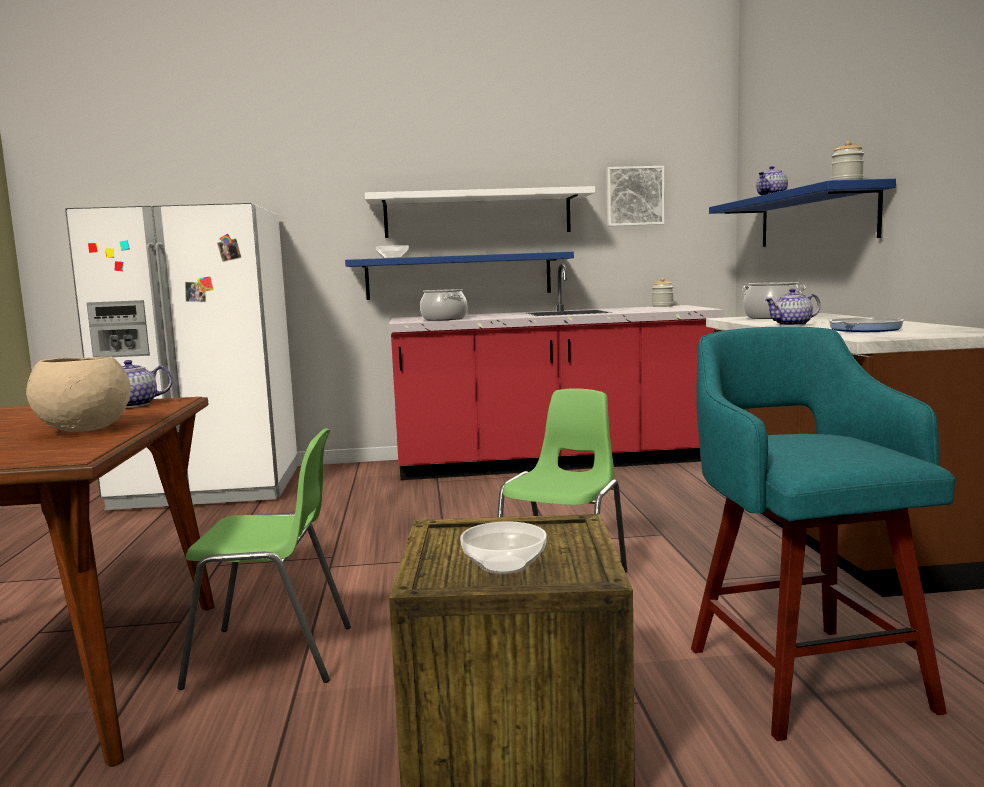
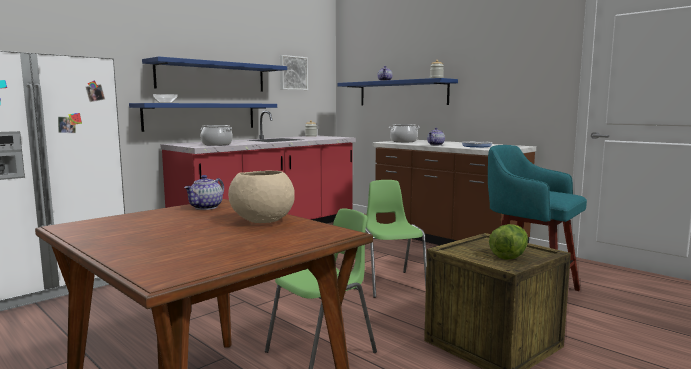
camera: 40 degrees left, 0 degrees up
(478, 214) = (212, 77): white shelf -> blue shelf
(503, 565) = (509, 256): bowl -> lettuce

